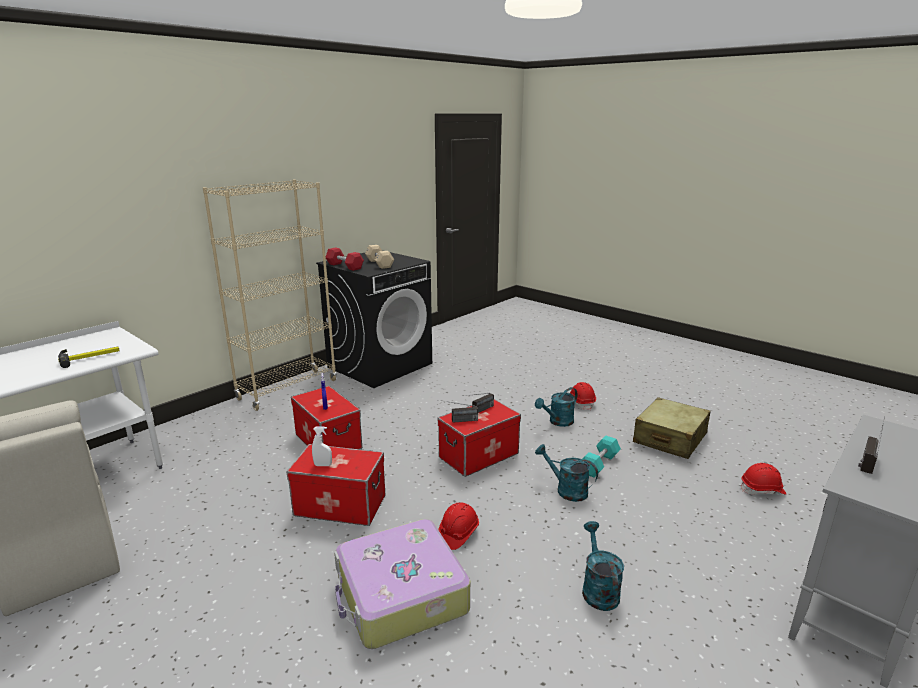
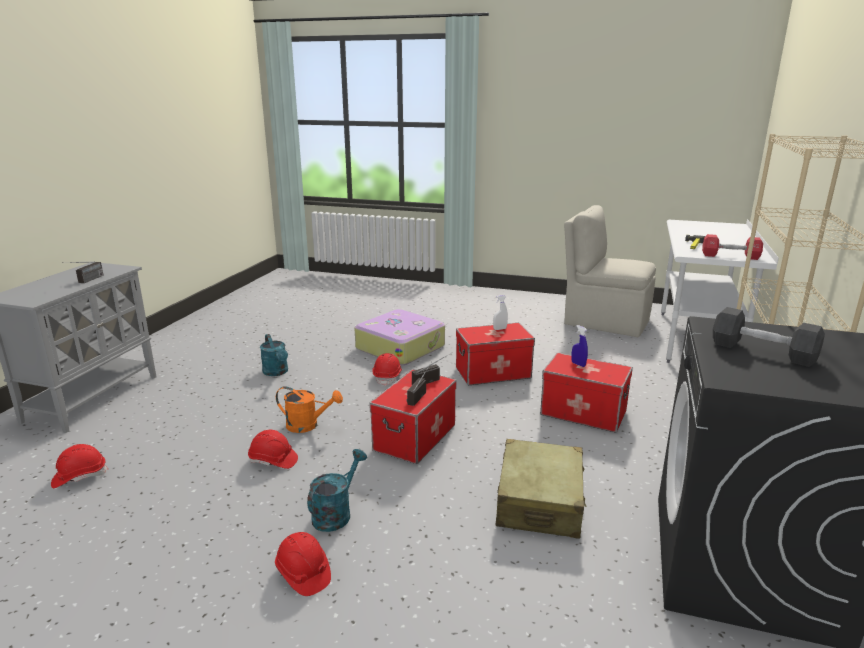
camera: 155 degrees right, 0 degrees up
(344, 266) = (791, 331): red dumbbell -> red dumbbell (730, 256)
(379, 264) = (762, 351): beige dumbbell -> black dumbbell
(566, 490) = (308, 425): turquoise watering can -> orange watering can
(599, 464) = (273, 461): turquoise dumbbell -> red hard hat
(669, 438) = (161, 528): beige suitcase -> beige suitcase (539, 502)

